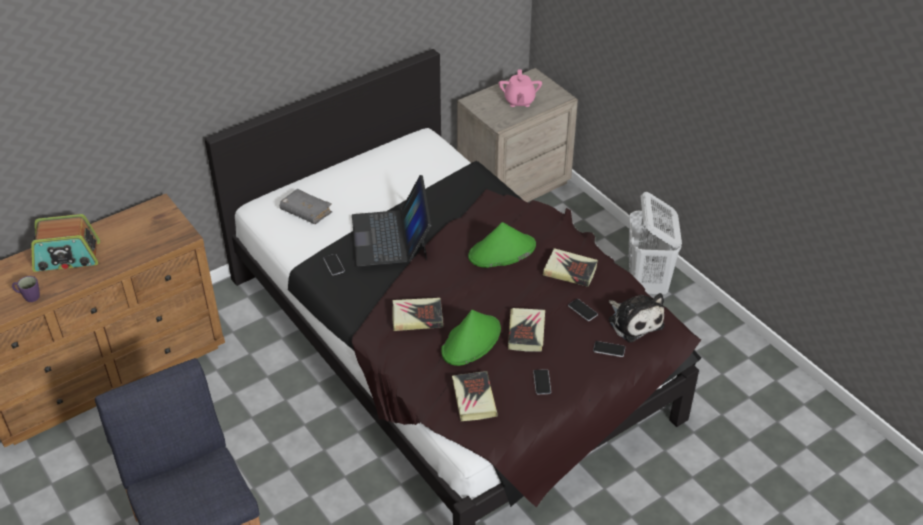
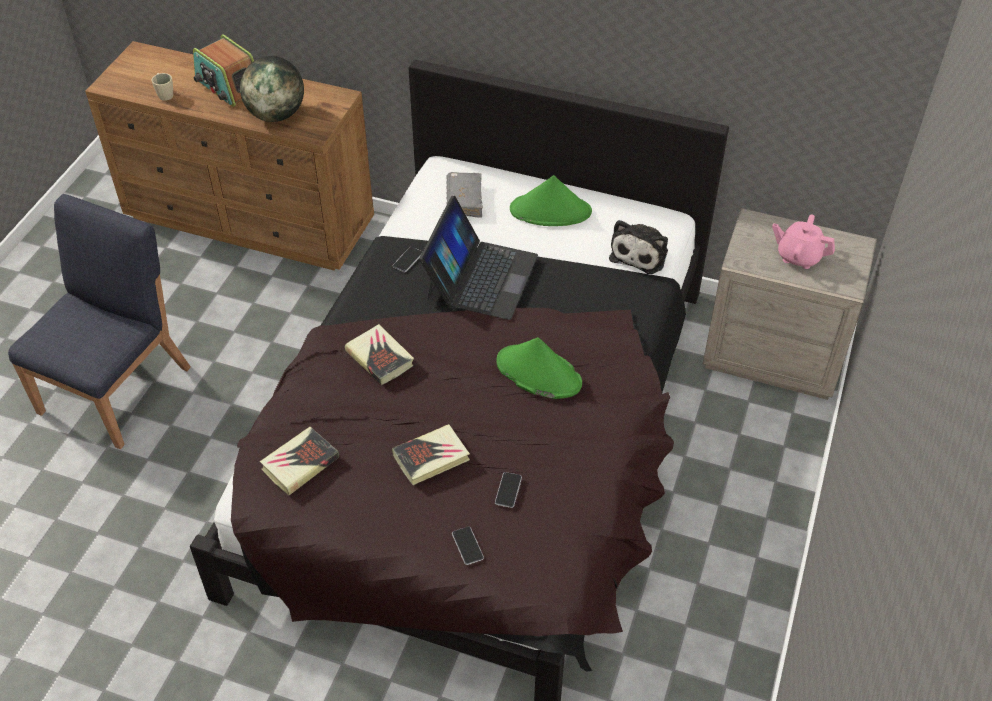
camera: 55 degrees right, 5 degrees up
(28, 296) = (164, 94): purple mug -> beige mug
(137, 246) = (276, 115): none -> globe
(391, 237) = (480, 277): laptop -> laptop turned 150 degrees clockwise
(471, 341) = (381, 418): green hat -> green hat (551, 211)
(519, 101) = (798, 256): pink teapot -> pink teapot turned 60 degrees clockwise
(542, 382) = (368, 509): phone -> none
(570, 270) = (562, 447): book -> none
(634, 321) = (534, 548): plush toy -> plush toy (640, 253)
(647, 284) = (738, 563): white laundry basket -> none

